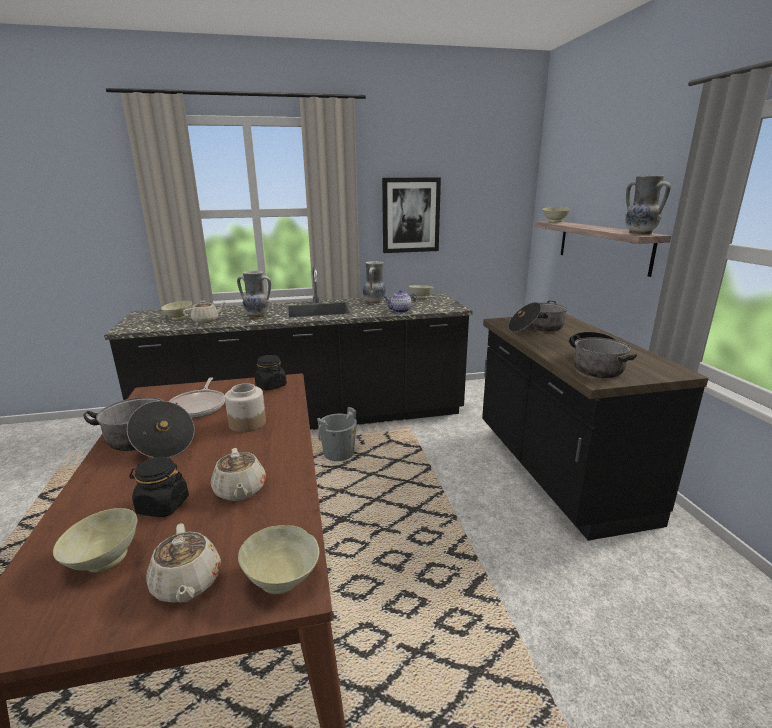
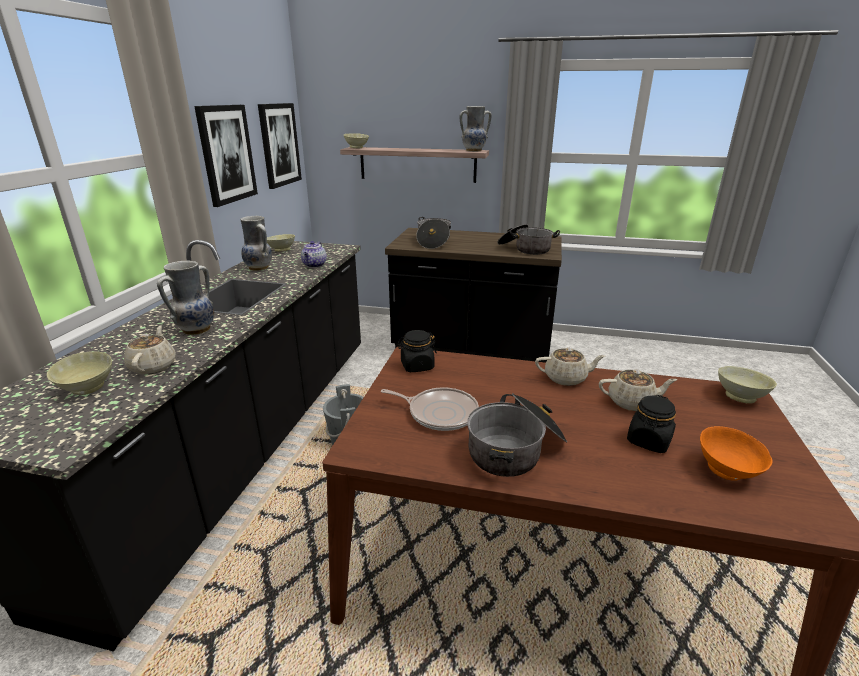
camera: 65 degrees left, 5 degrees up
(103, 560) = (726, 471): beige bowl -> orange bowl
(187, 584) = (749, 432): beige teapot -> beige teapot (566, 378)
(248, 423) = (505, 387): jar -> none
(489, 213) = (279, 145): none -> picture

